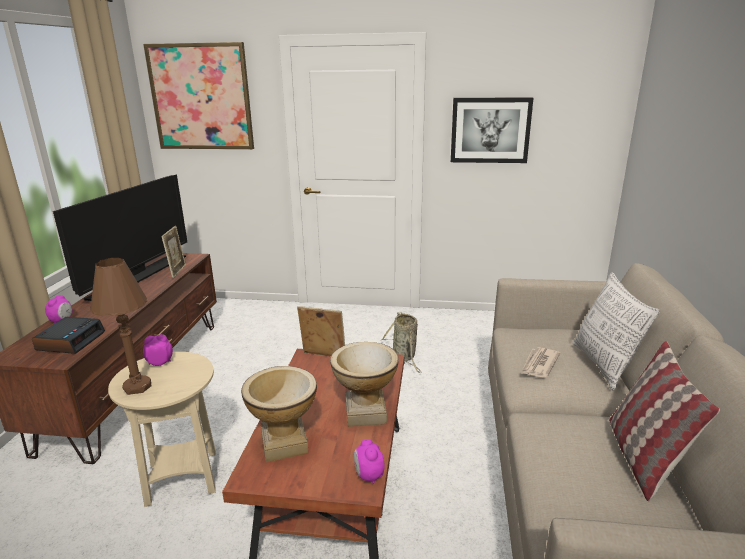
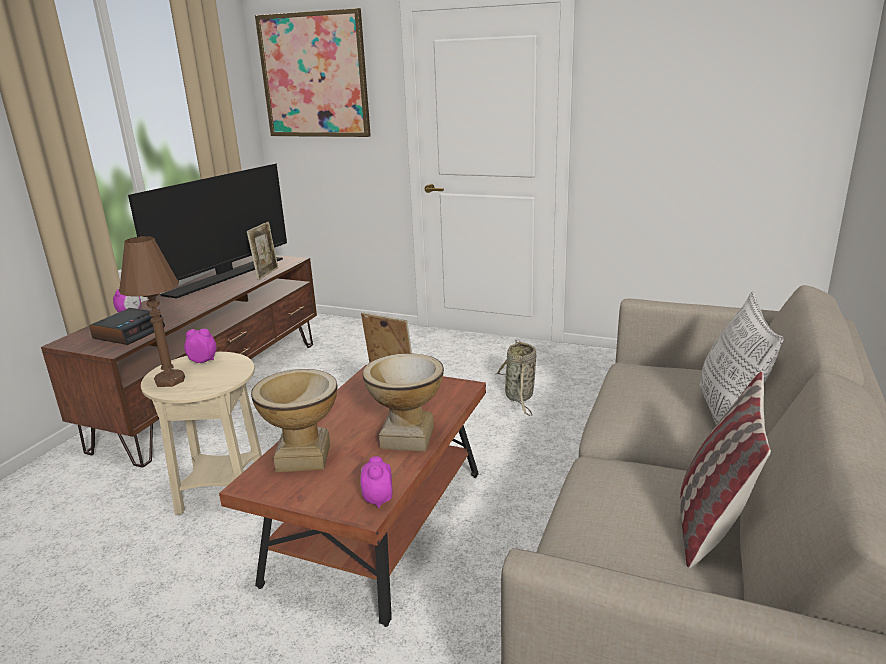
camera: 15 degrees right, 0 degrees up
(490, 130) = (658, 112): picture -> none
(539, 364) = (637, 404): newspaper -> none

